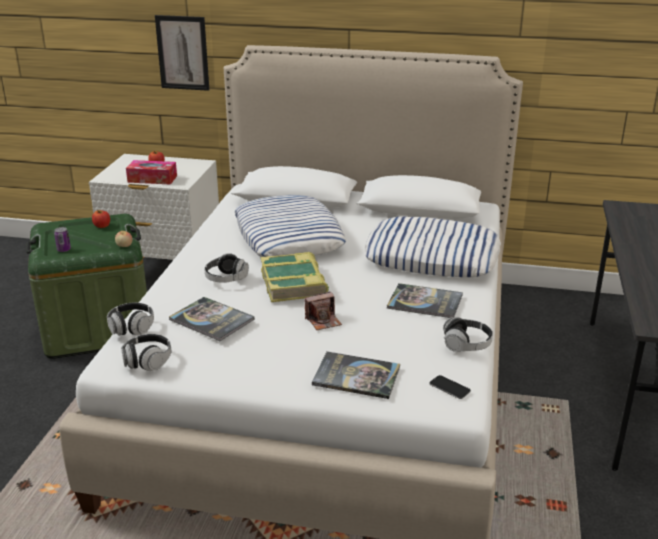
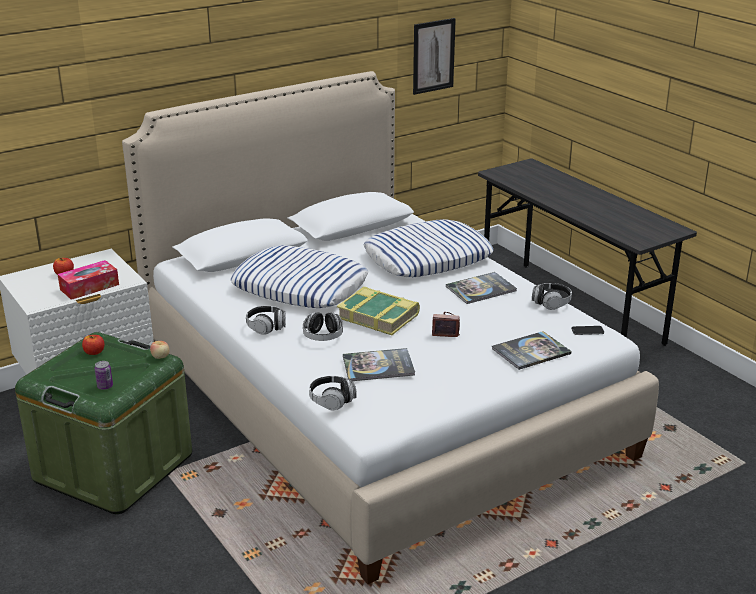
camera: 45 degrees left, 0 degrees up
(147, 361) = (390, 414): headphones -> headphones (266, 327)
(182, 53) = (61, 138): picture -> picture (433, 56)
(323, 321) = (445, 331): camera -> camera turned 105 degrees counterclockwise

